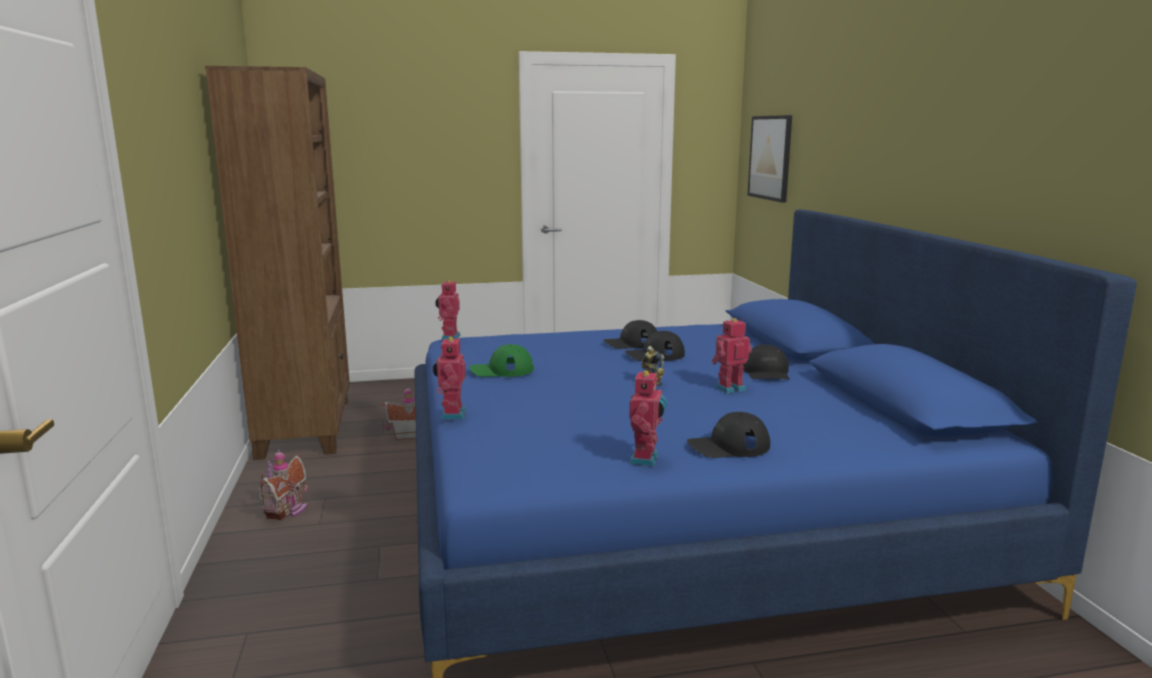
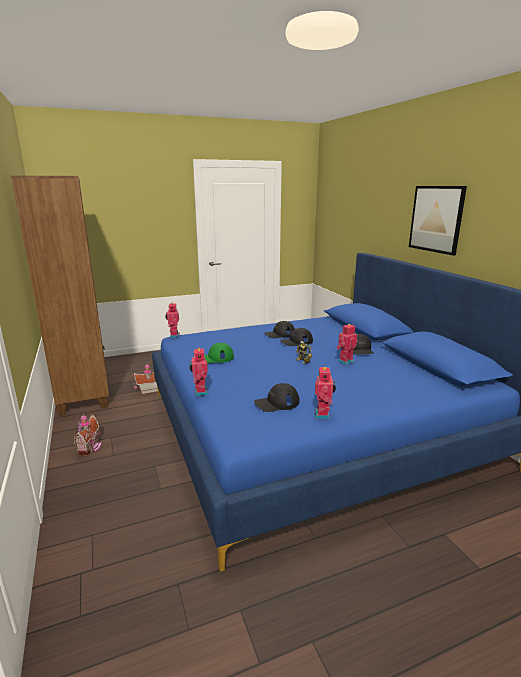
camera: 10 degrees left, 5 degrees up
(728, 446) = (363, 401): black cap -> black cap (277, 403)
(770, 157) = (337, 221): picture -> picture (436, 219)

